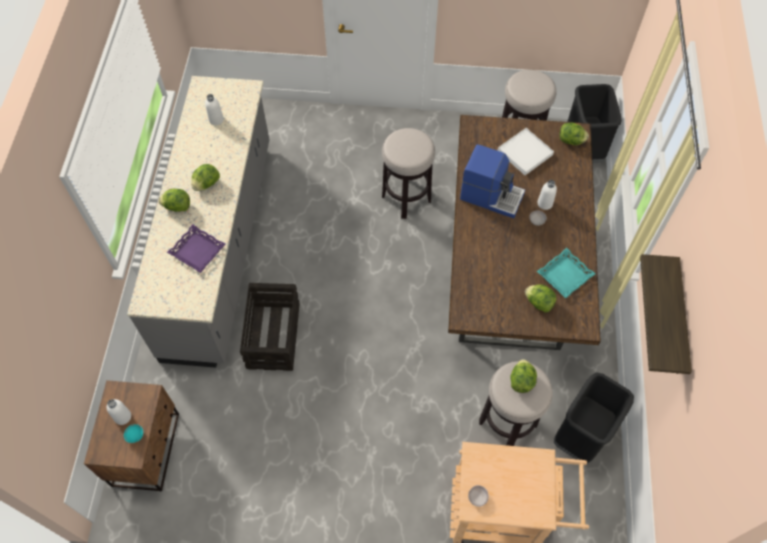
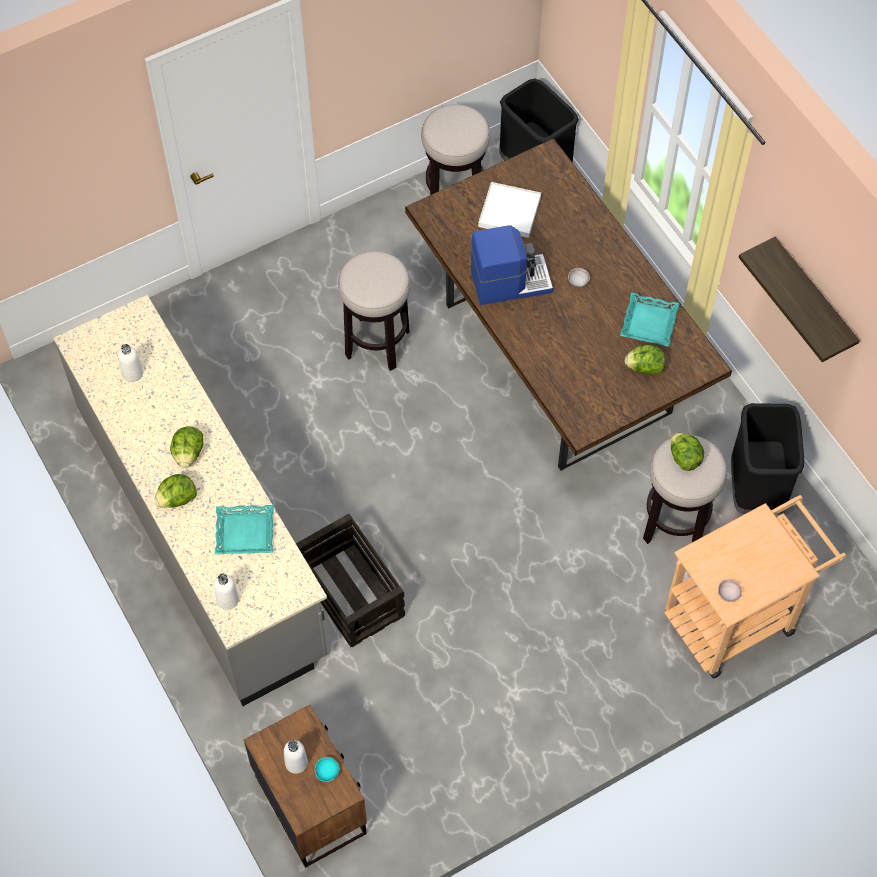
camera: 35 degrees left, 0 degrees up
(197, 251) = (245, 533): purple tray -> turquoise tray
(545, 203) = (572, 257): white bottle -> white bottle (227, 599)
(571, 141) = (548, 170): lettuce -> none

